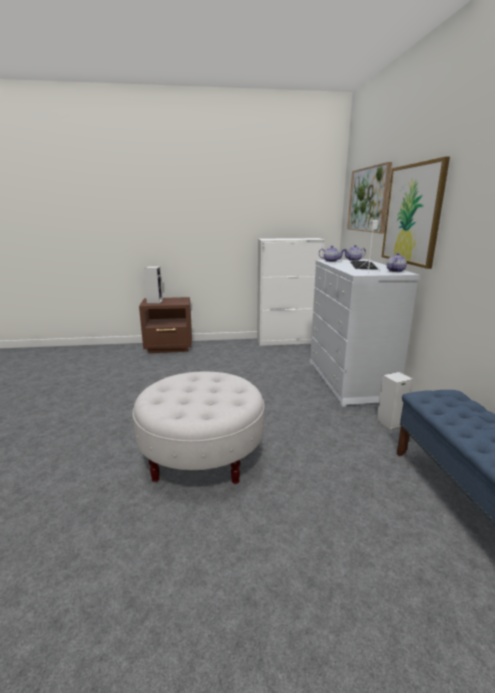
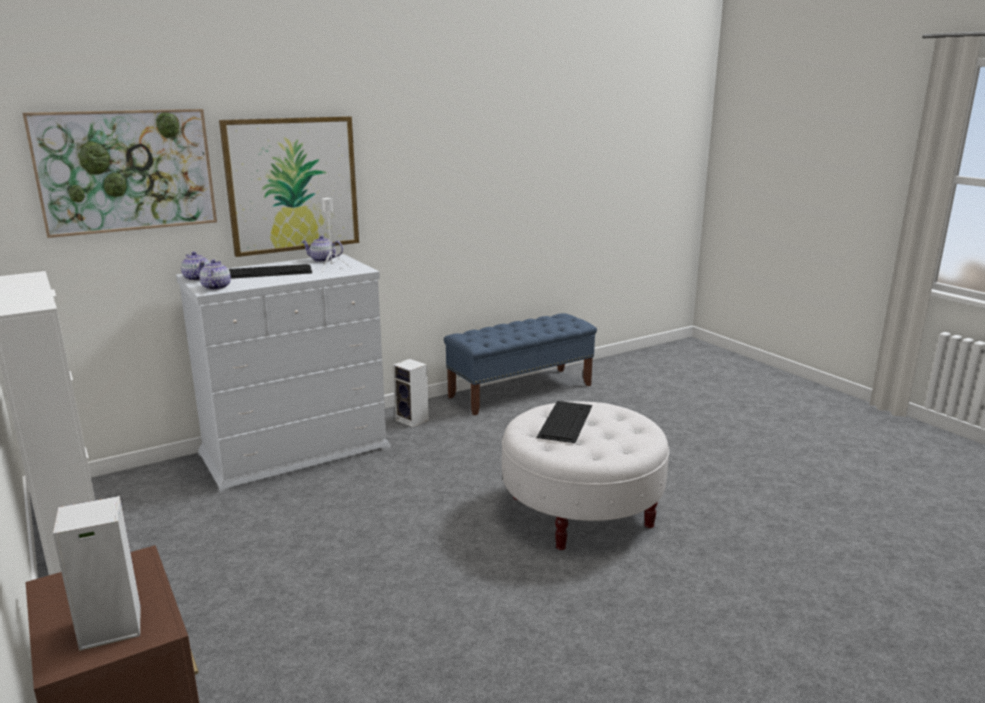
camera: 115 degrees left, 0 degrees up
(219, 390) = (565, 420): none -> keyboard

